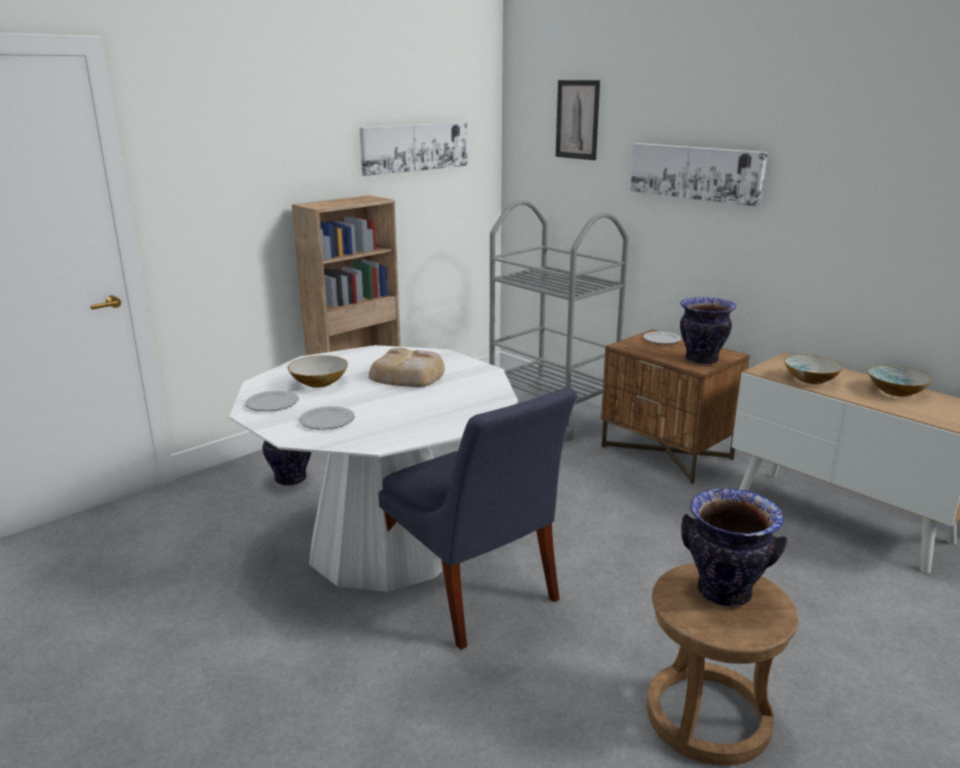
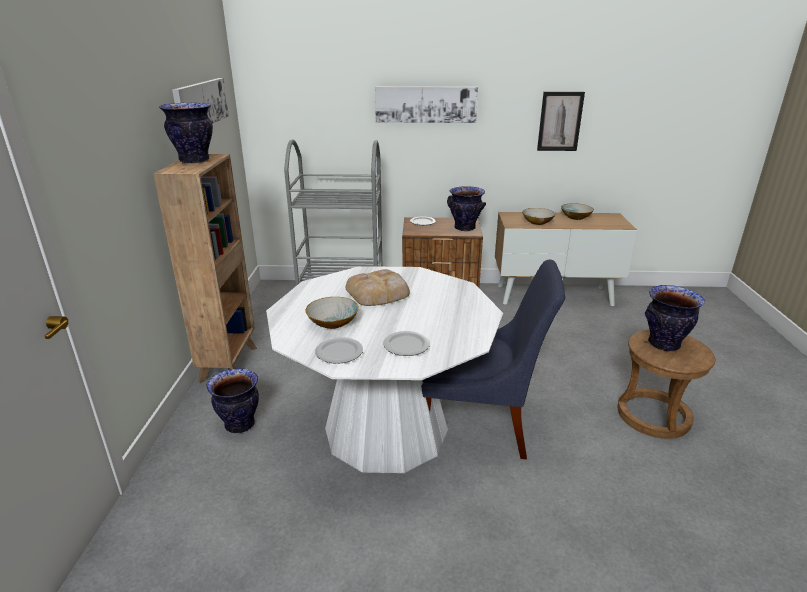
camera: 45 degrees left, 5 degrees up
(350, 200) = (195, 160): none -> vase
(577, 119) = (316, 71): picture -> picture (560, 121)

